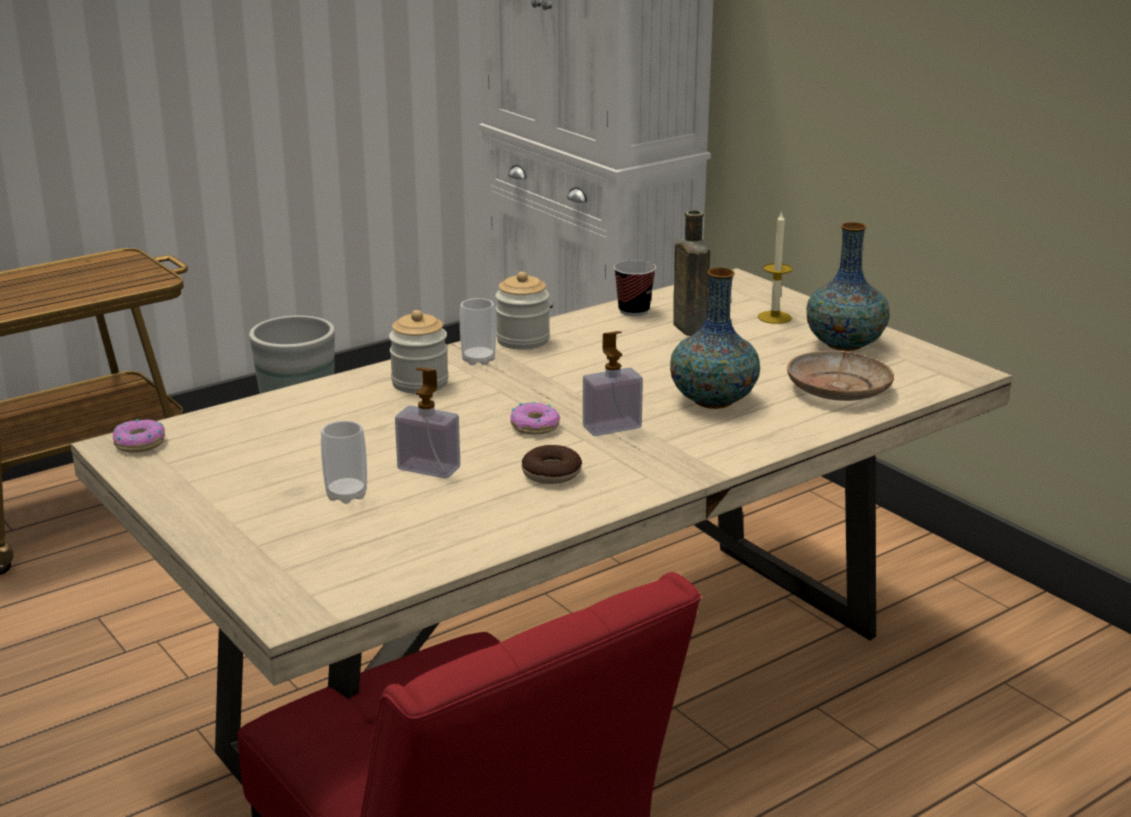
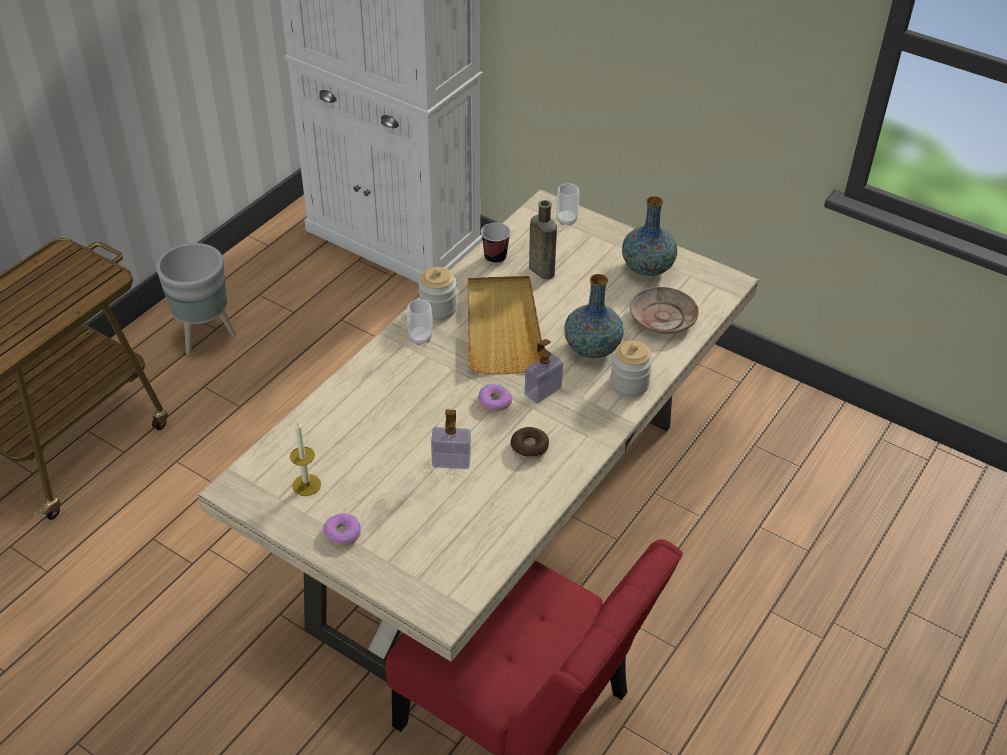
camera: 20 degrees left, 20 degrees up
(139, 443) = (246, 483): donut -> donut (342, 533)
(346, 495) = (415, 500): cup -> cup (566, 220)
(420, 383) = (395, 373): jar -> jar (629, 383)
(598, 366) = (502, 327): none -> beige tray
(774, 317) = (590, 245): candle -> candle (306, 485)

